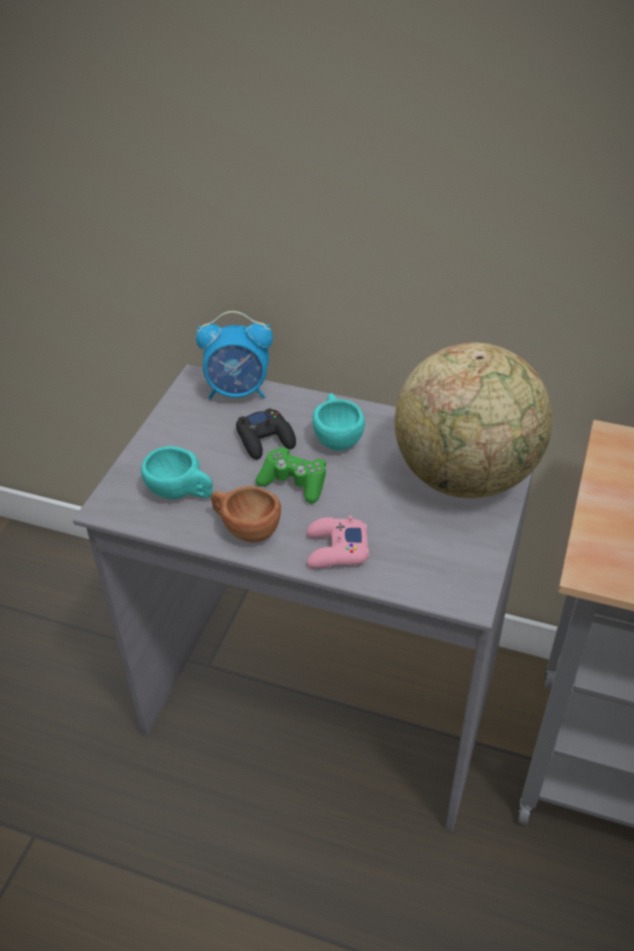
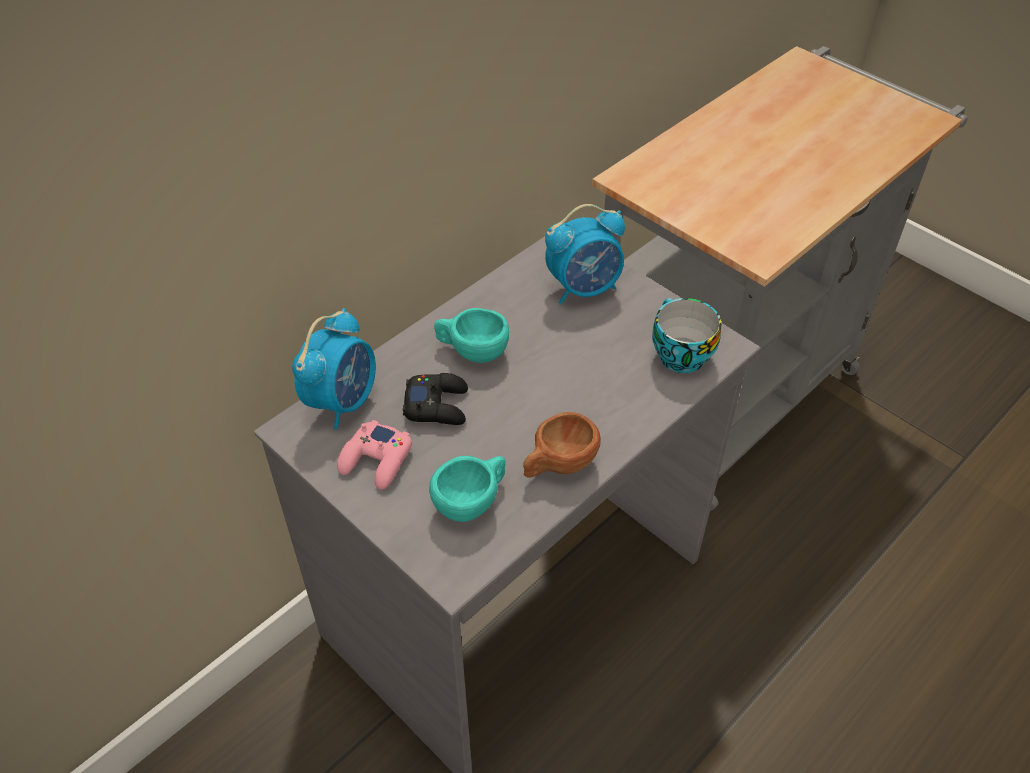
camera: 65 degrees left, 5 degrees up
(294, 482) = (516, 406): green game controller -> none
(336, 550) = (624, 408): pink game controller -> pink game controller (376, 460)
(430, 567) = (678, 354): none -> cup
(466, 477) = (584, 288): globe -> alarm clock

